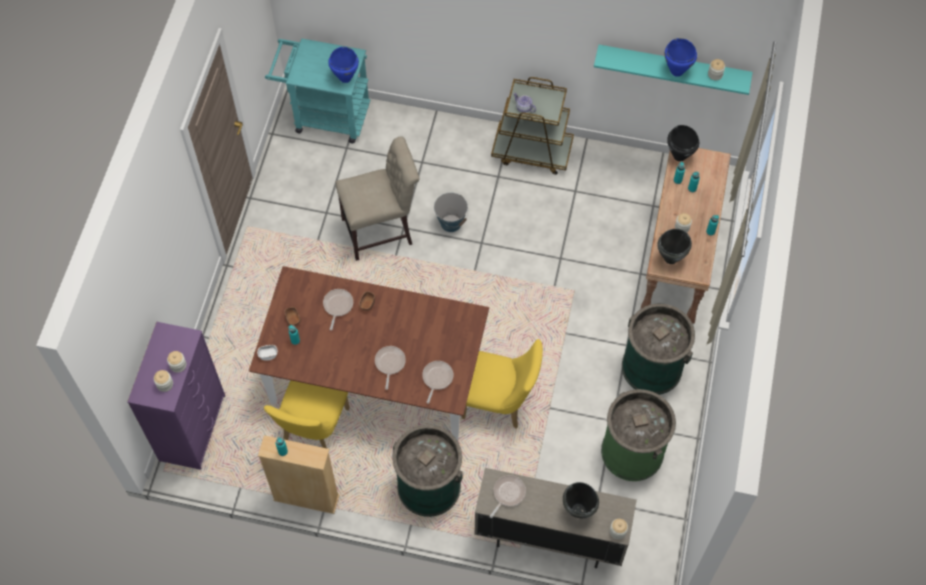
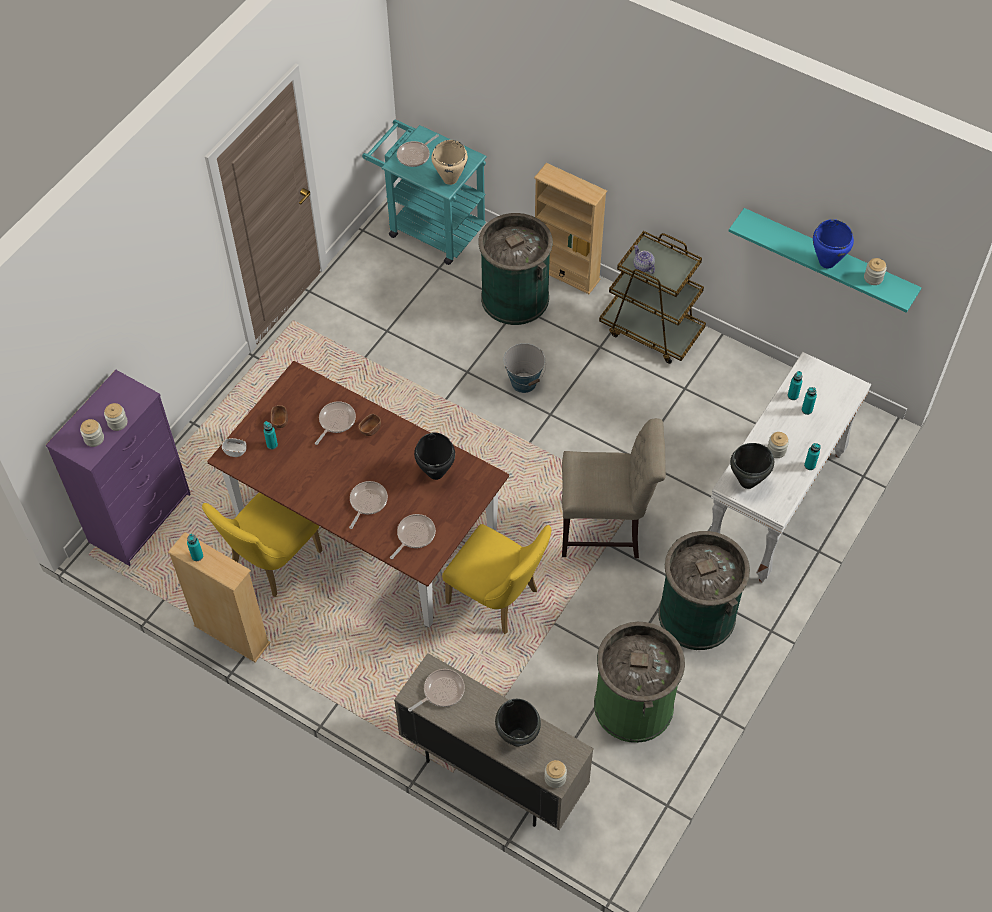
camera: 20 degrees right, 5 degrees down
(309, 65) = (415, 155): none -> frying pan
(345, 78) = (450, 179): blue cooking pot -> beige cooking pot
(381, 231) = (440, 368): beige chair -> beige chair (606, 530)
(429, 486) = (376, 667): green trash can -> green trash can (515, 298)
(448, 123) = (566, 273): none -> beige bookcase
(677, 262) = (776, 504): brown console table -> white console table
(679, 156) = (806, 369): black cooking pot -> black cooking pot (436, 472)

